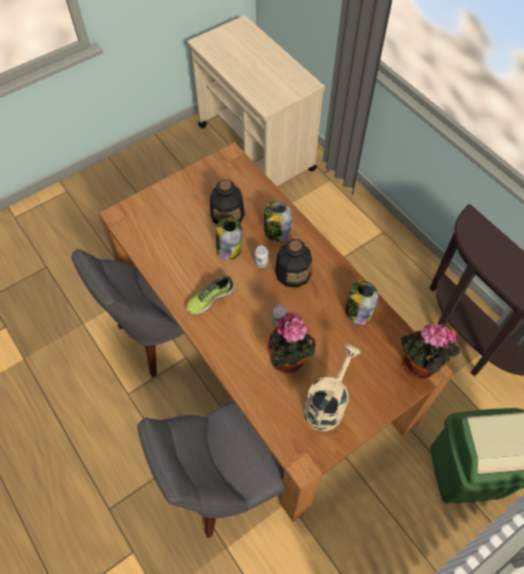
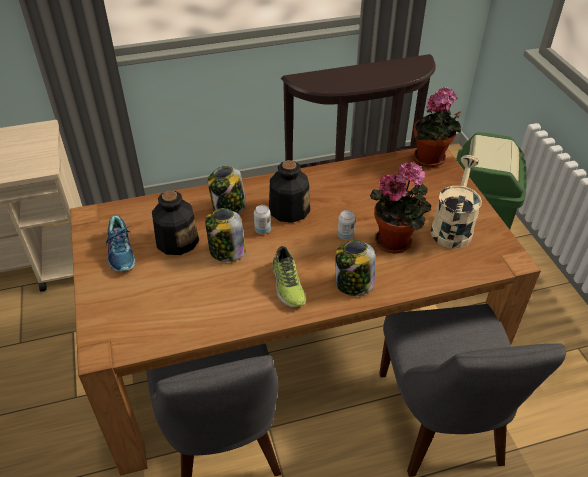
camera: 70 degrees left, 15 degrees down
(204, 188) = (122, 251): none -> shoe
(327, 403) = (452, 227): beige watering can -> beige watering can turned 60 degrees clockwise
(358, 311) = (357, 178): jar -> jar (353, 284)

